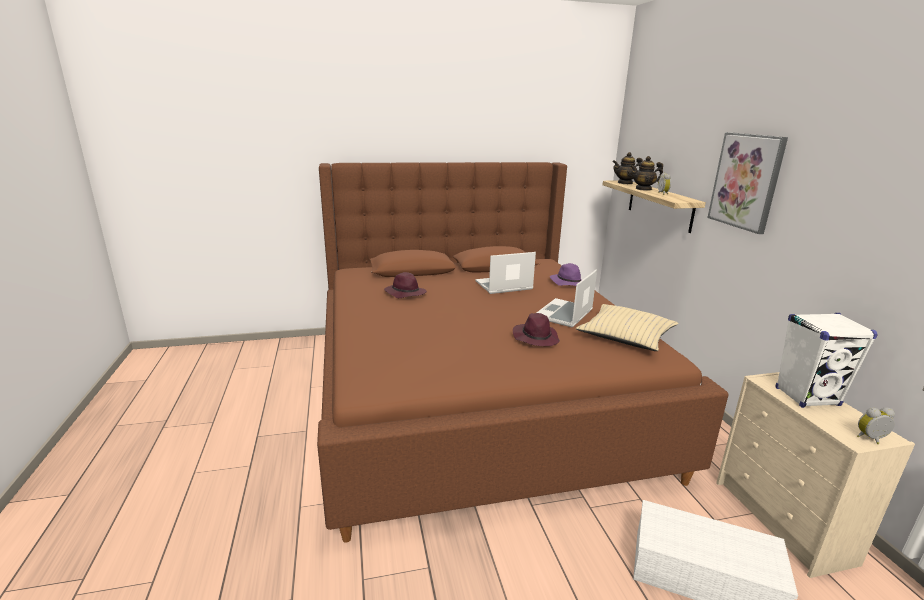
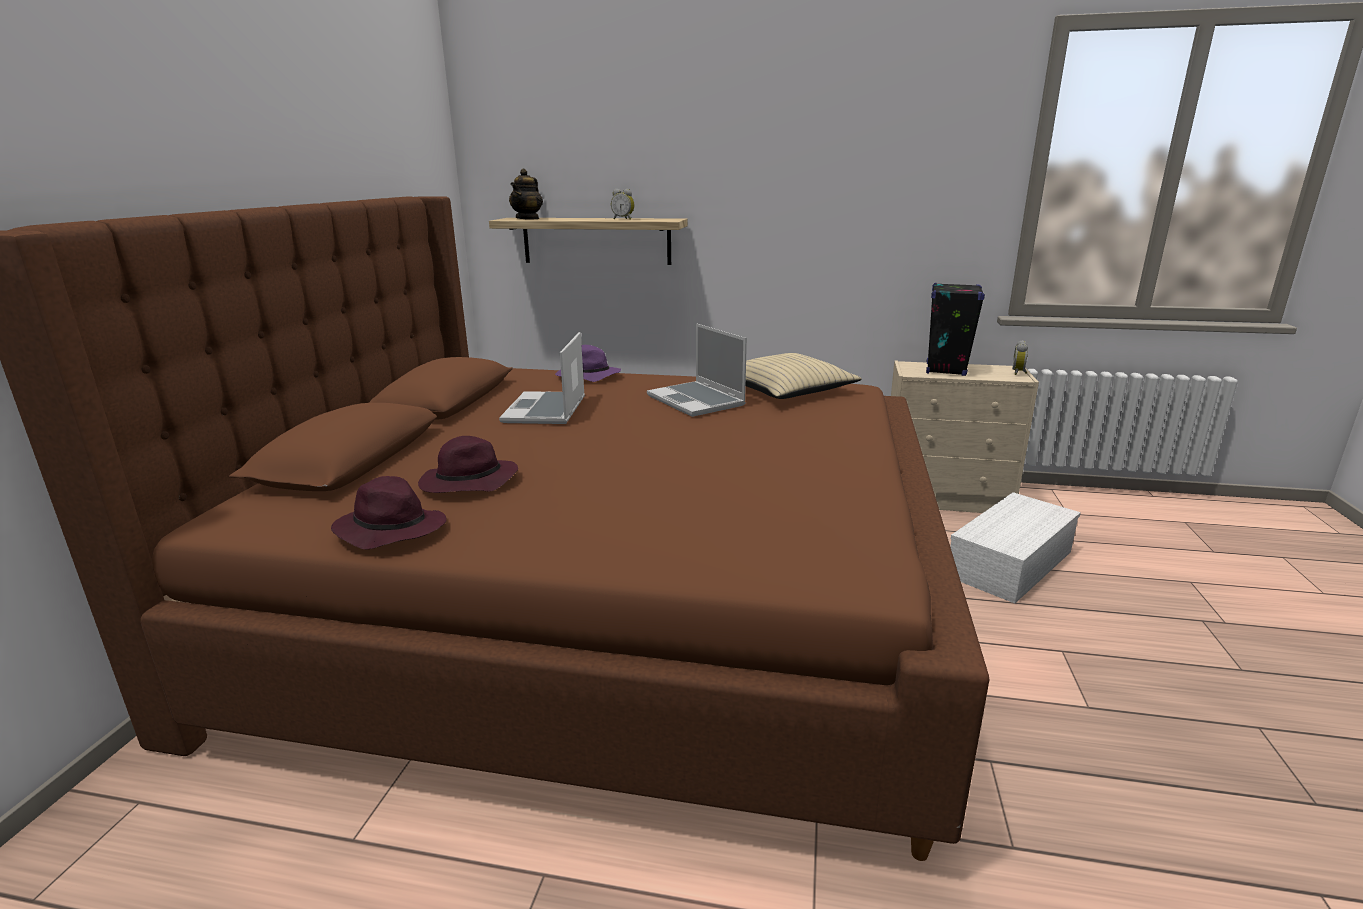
camera: 65 degrees left, 0 degrees up
(535, 338) = (758, 429): purple hat -> purple hat (389, 530)
(643, 189) = (581, 219): teapot -> none
(746, 181) = (748, 180): picture -> none
(807, 397) = (945, 369): white speaker -> black speaker

